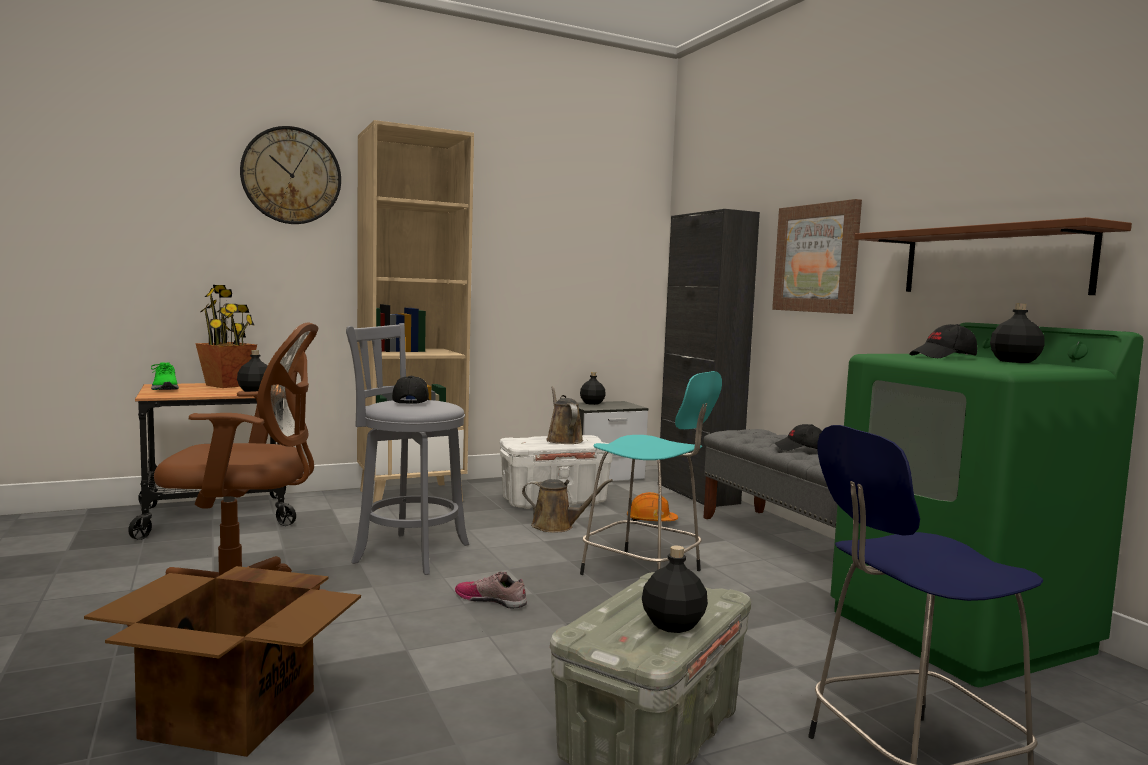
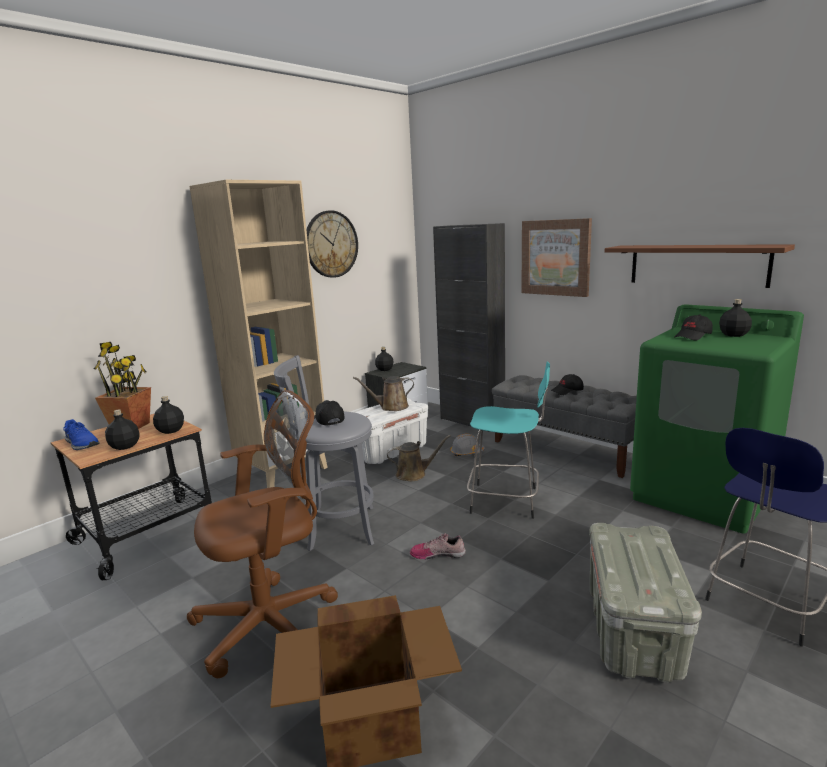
camera: 20 degrees left, 10 degrees up
(164, 388) = (81, 444): green shoe -> blue shoe
(291, 176) = (138, 230): wall clock -> wall clock (331, 244)
(563, 440) = (391, 407): brown watering can -> brown watering can turned 60 degrees counterclockwise
(651, 521) = (467, 453): orange hard hat -> grey hard hat
(673, 624) = (660, 569): black bottle -> black bottle (125, 446)

